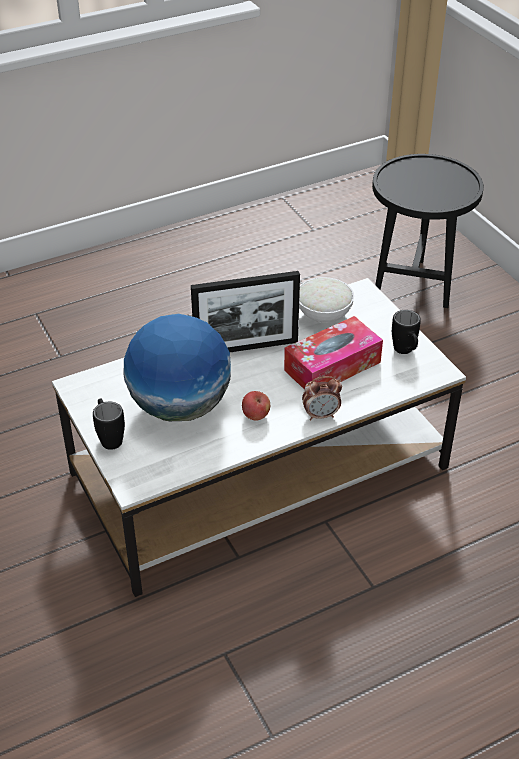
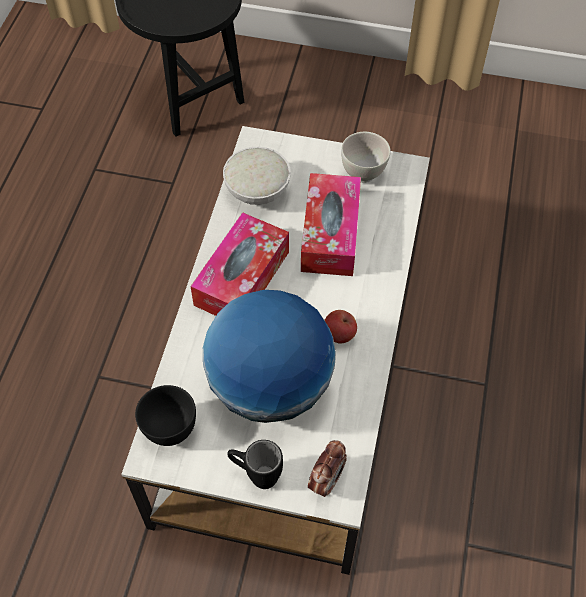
camera: 50 degrees left, 15 degrees up
(102, 382) = (170, 429): none -> black bowl
(246, 348) = (242, 278): picture frame -> tissue box
(321, 415) = (383, 286): alarm clock -> alarm clock (326, 480)
(405, 352) = (363, 172): black mug -> white bowl

